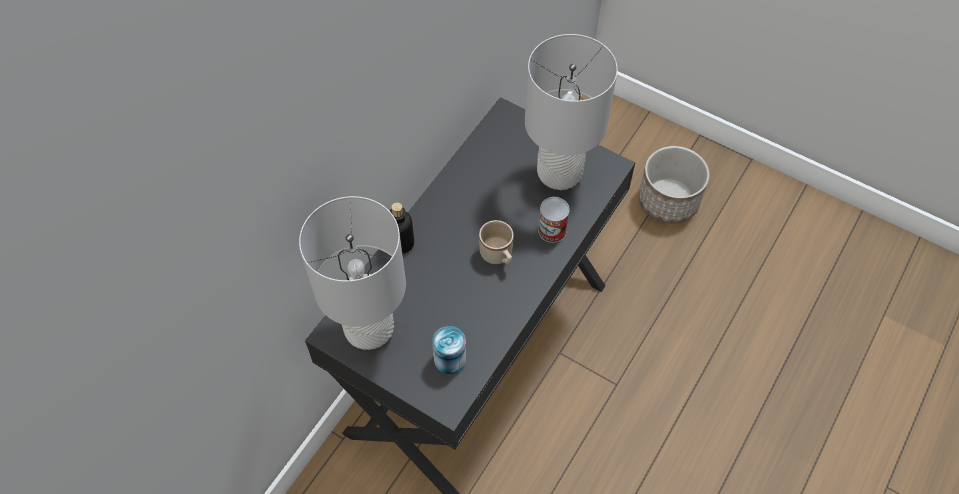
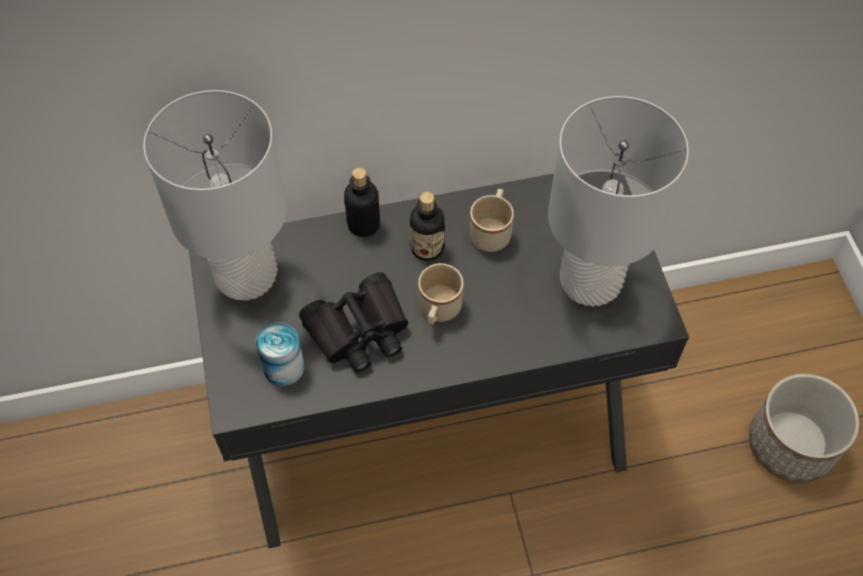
camera: 45 degrees right, 0 degrees up
(452, 227) = (427, 248): none -> bottle
(468, 303) = (359, 331): none -> black binoculars
(477, 189) = (492, 231): none -> beige mug
(552, 230) = (519, 331): can -> none

